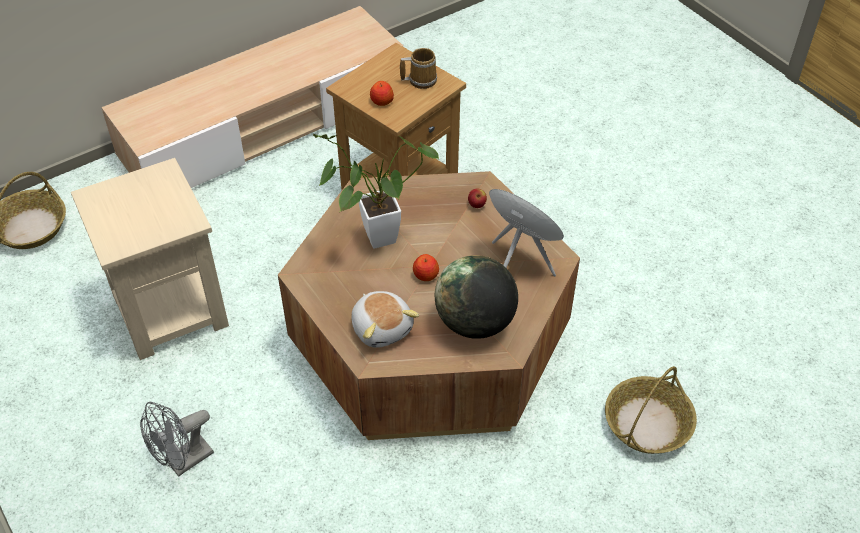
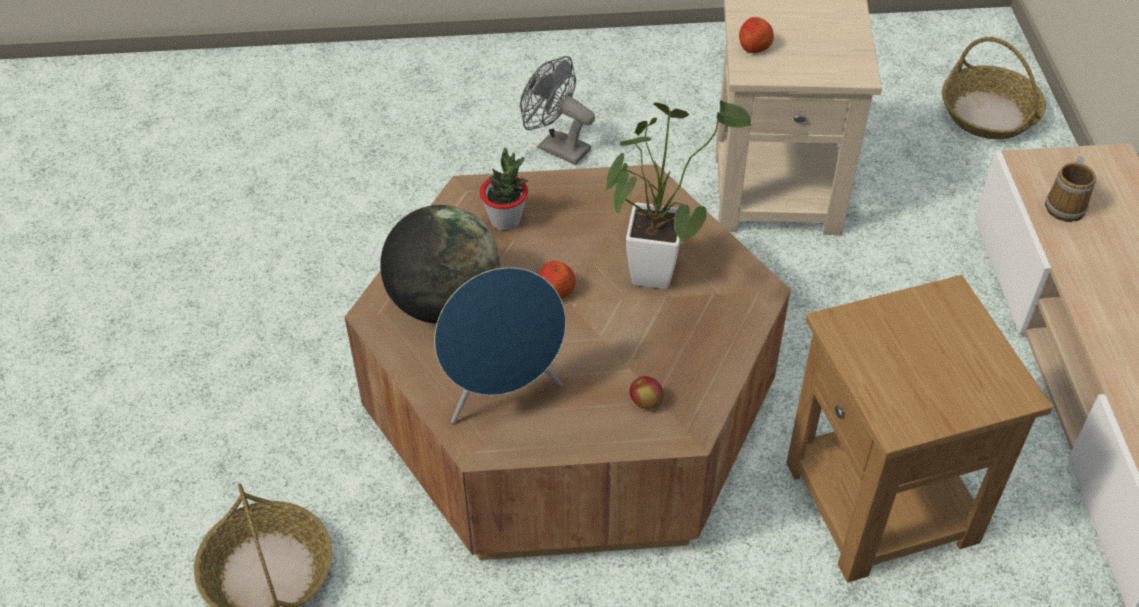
camera: 120 degrees right, 0 degrees up
(183, 462) = (556, 147): grey fan -> grey fan turned 45 degrees counterclockwise
(381, 101) = (891, 324): apple -> apple (754, 47)
(382, 327) = (505, 220): plush toy -> potted plant
(420, 80) = (924, 394): mug -> mug (1067, 206)

